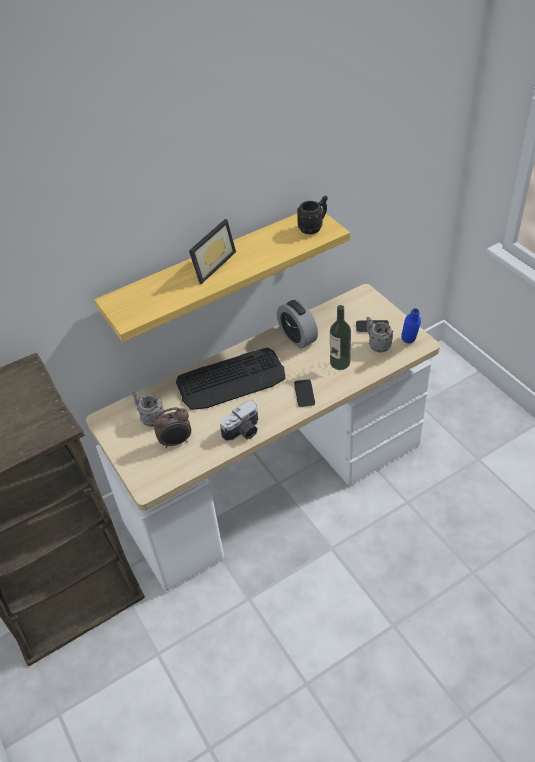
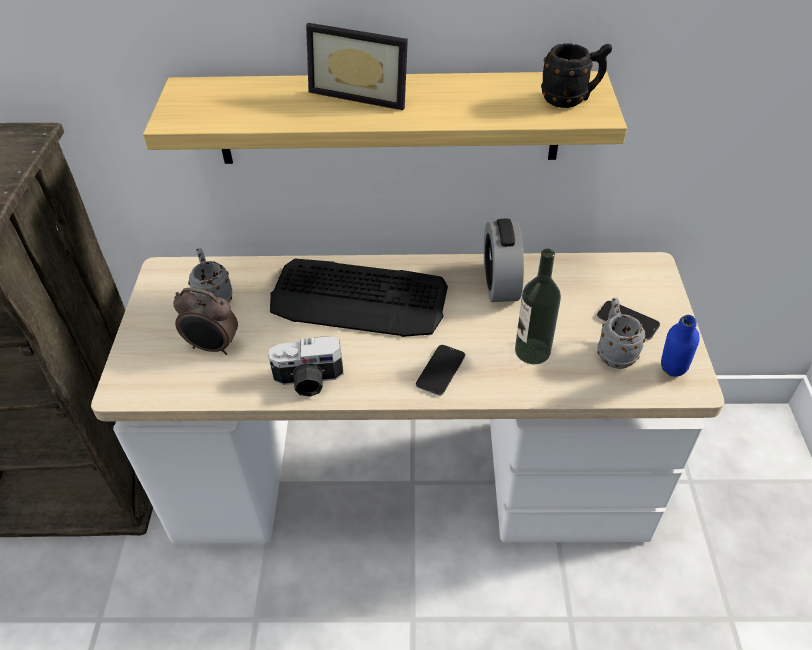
camera: 30 degrees right, 0 degrees up
(210, 264) = (362, 92): picture frame -> picture frame turned 45 degrees clockwise

